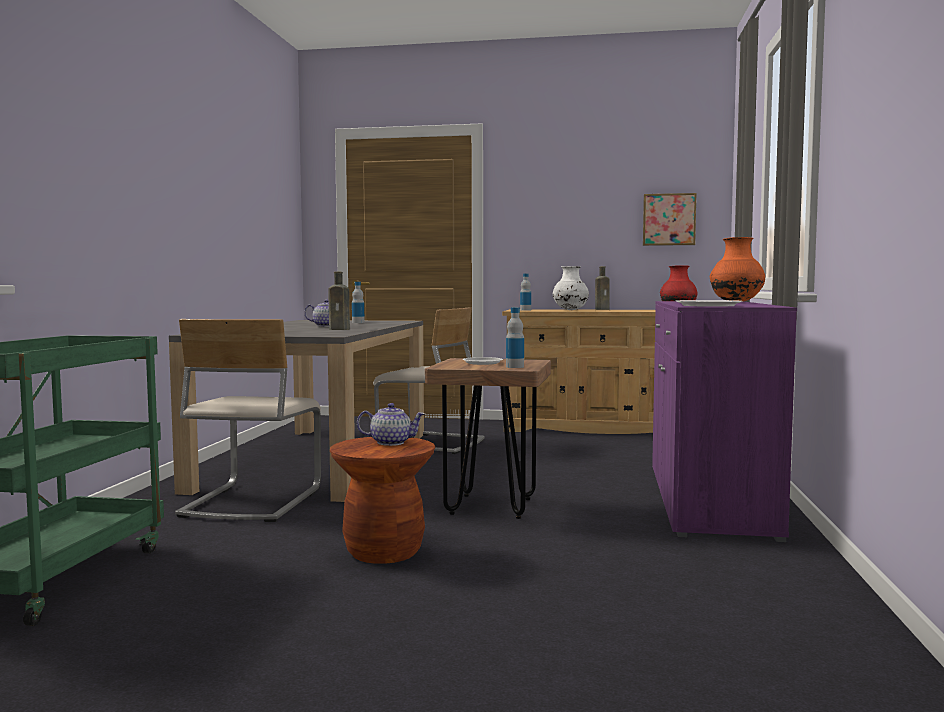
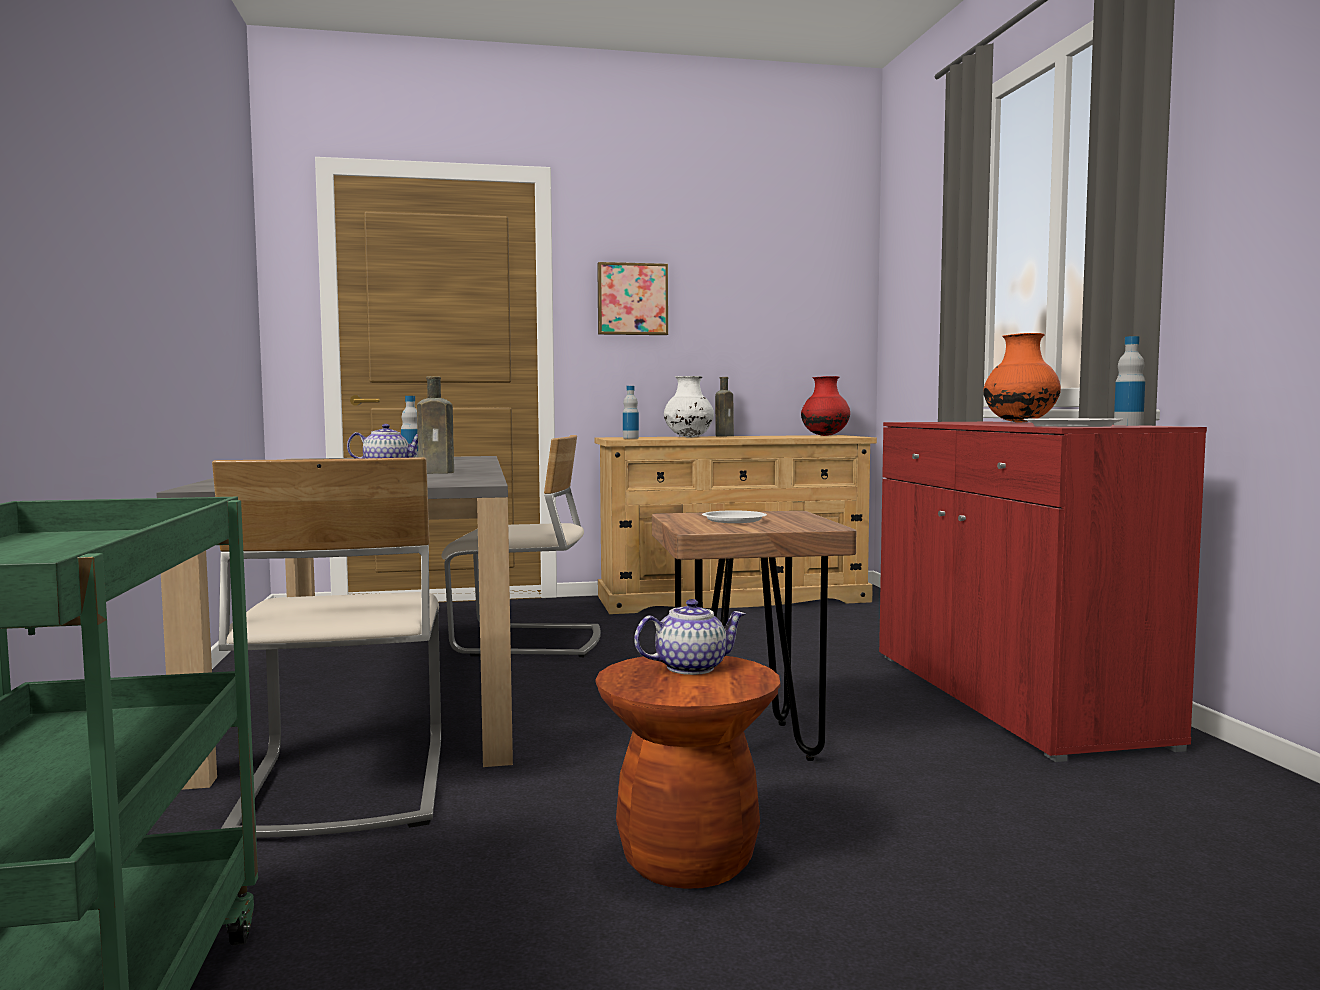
camera: 20 degrees left, 0 degrees up
(515, 367) = (803, 525): bottle -> bottle (1128, 425)
(669, 219) = (803, 315): picture -> picture (632, 299)
(708, 500) = (1008, 697): purple cabinet -> red cabinet

